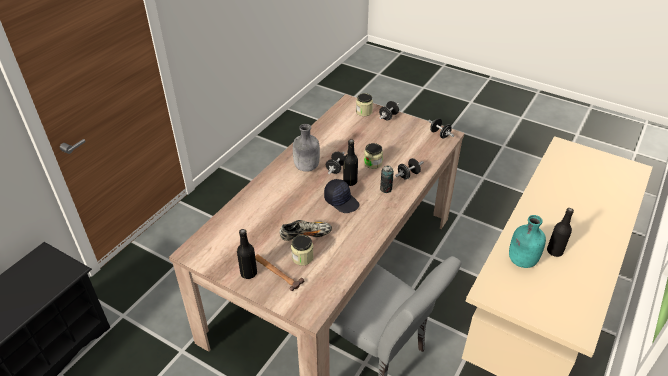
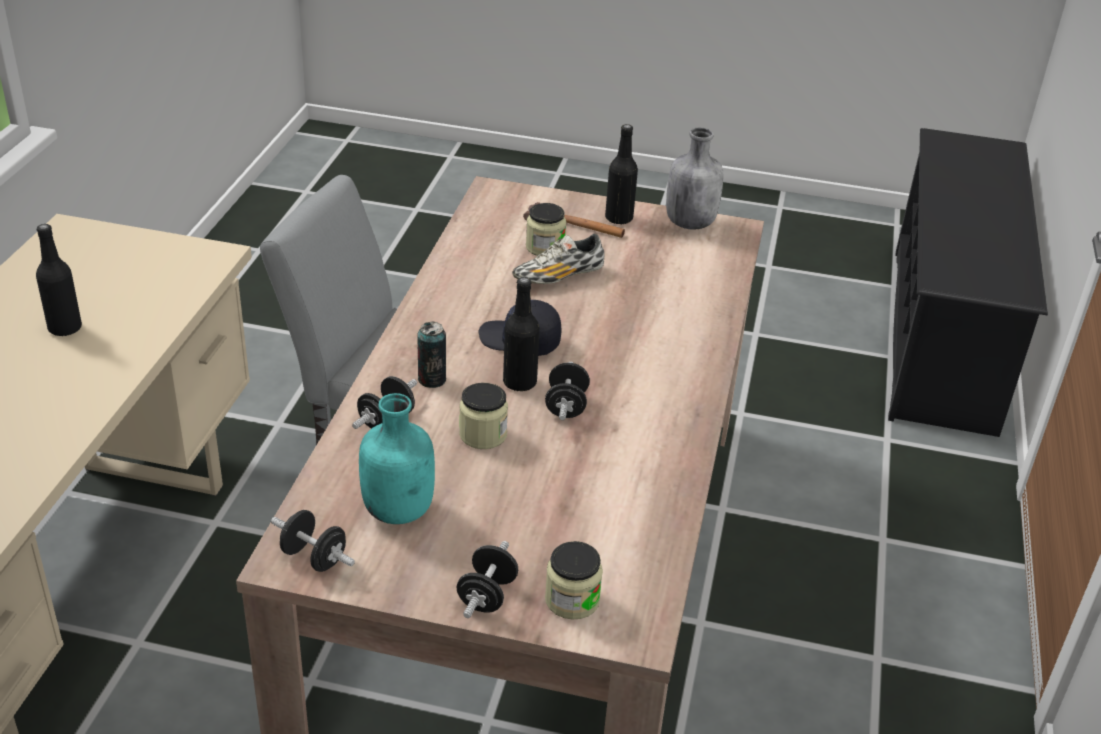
camera: 160 degrees right, 5 degrees down
(306, 167) = (637, 398): grey bottle -> grey bottle (690, 223)
(521, 261) = (139, 304): turquoise bottle -> turquoise bottle (399, 510)

